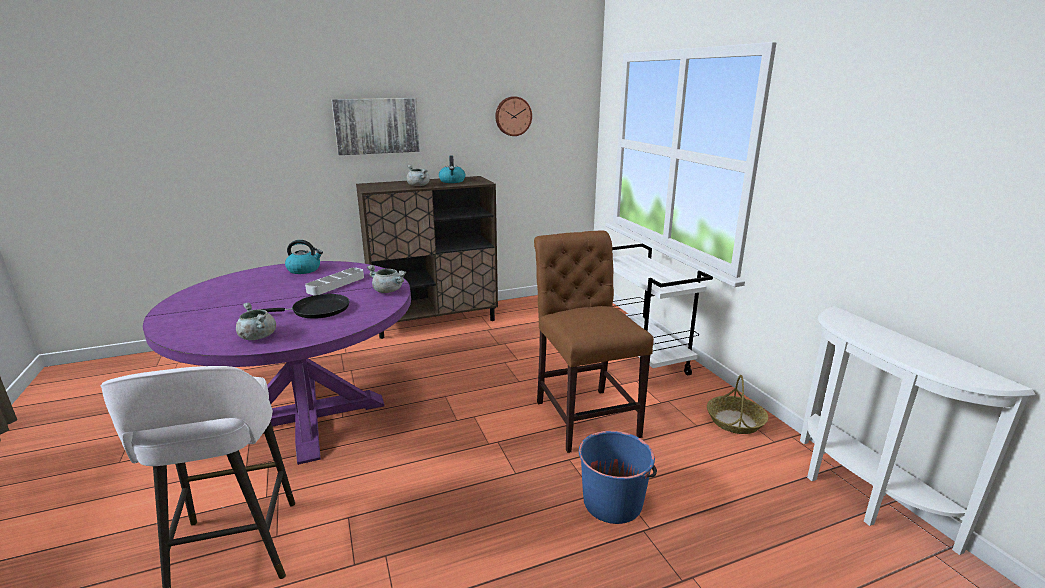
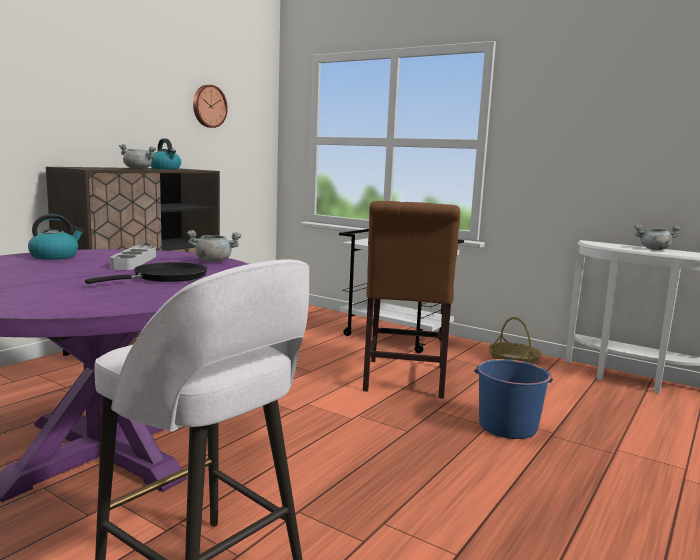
camera: 35 degrees left, 10 degrees down
(257, 336) = (145, 298): grey cooking pot -> grey cooking pot (654, 249)
(376, 126) = (70, 96): picture -> none
(584, 415) = (403, 380): brown chair -> brown chair turned 120 degrees counterclockwise

